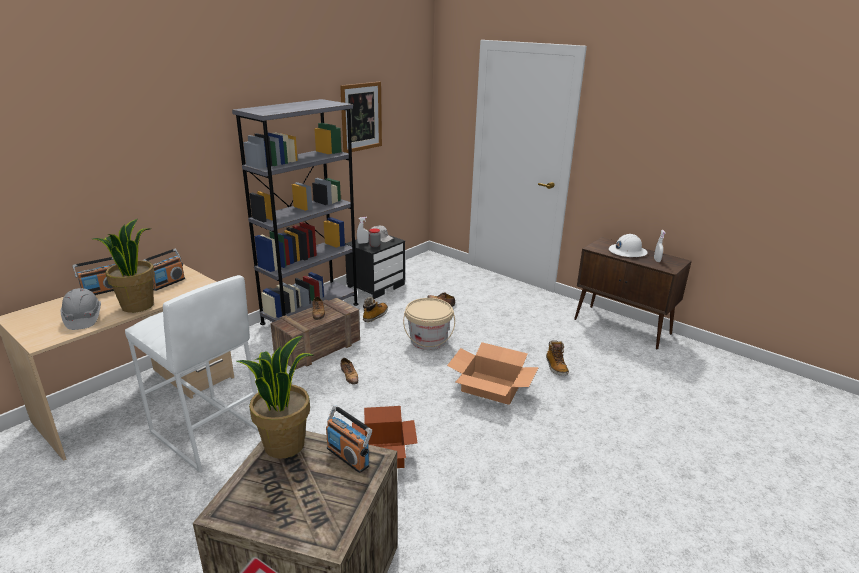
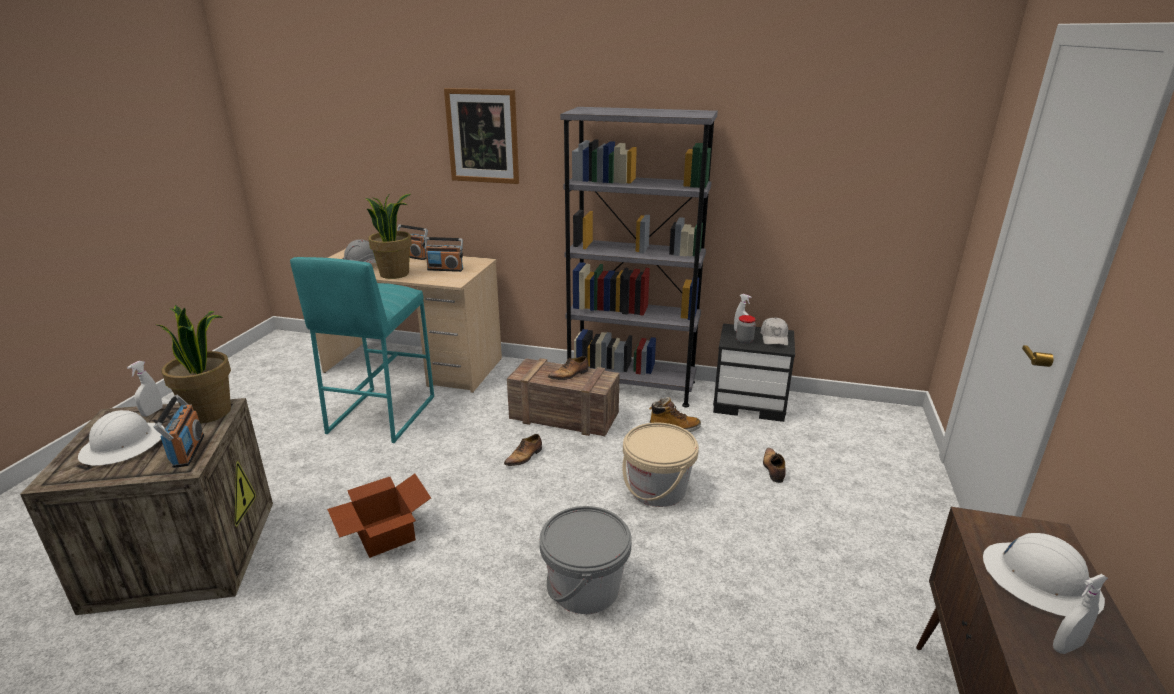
camera: 65 degrees right, 0 degrees up
(206, 433) = (380, 414): white stool -> turquoise stool
(244, 482) = (152, 412): none -> white spray bottle
(302, 497) = (124, 445): none -> white hard hat
(348, 456) = (187, 451): radio -> radio turned 150 degrees clockwise
(361, 117) = (795, 148): picture -> picture (482, 136)
(491, 387) = (585, 588): cardboard box -> grey bucket
(556, 367) = (709, 657): boot -> none

